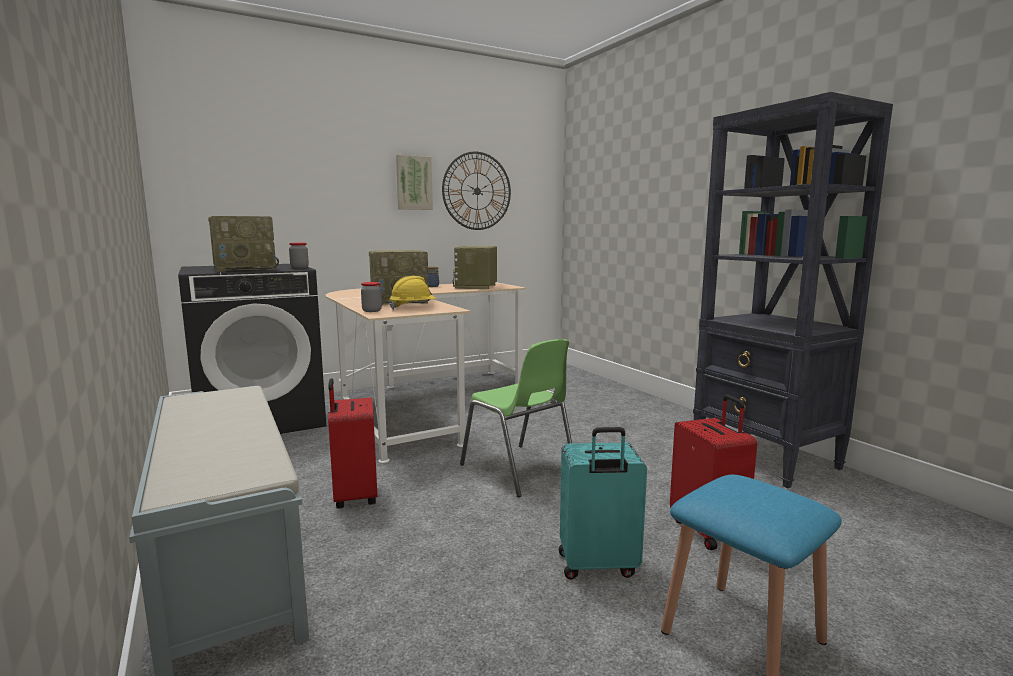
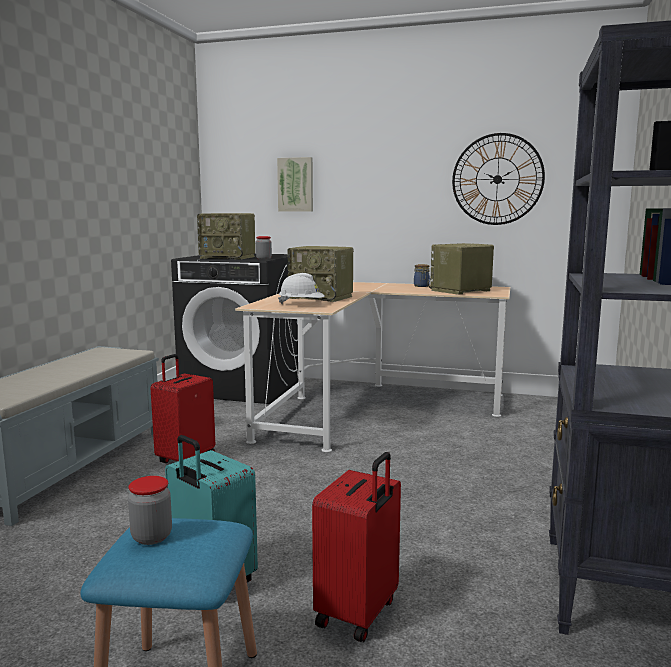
camera: 45 degrees right, 0 degrees up
(372, 311) = (264, 302): jar -> jar (151, 537)
(413, 183) = (420, 174): picture -> picture (296, 185)
(413, 308) = (301, 304): yellow hard hat -> white hard hat
(519, 470) = (323, 487): green chair -> none

